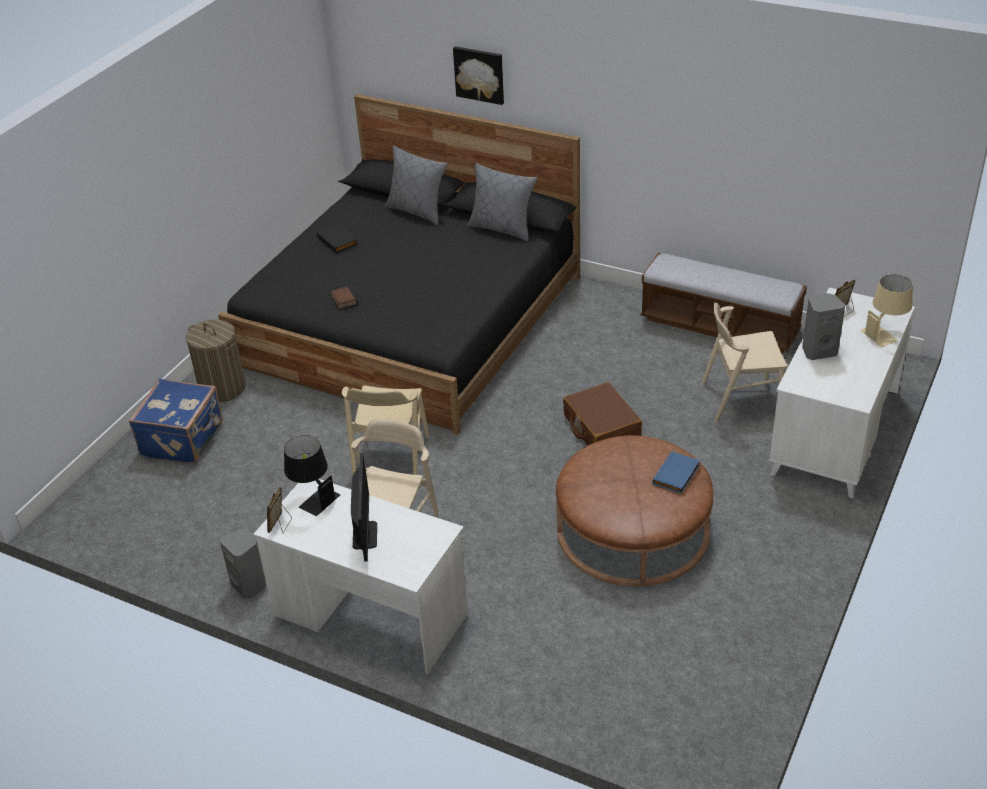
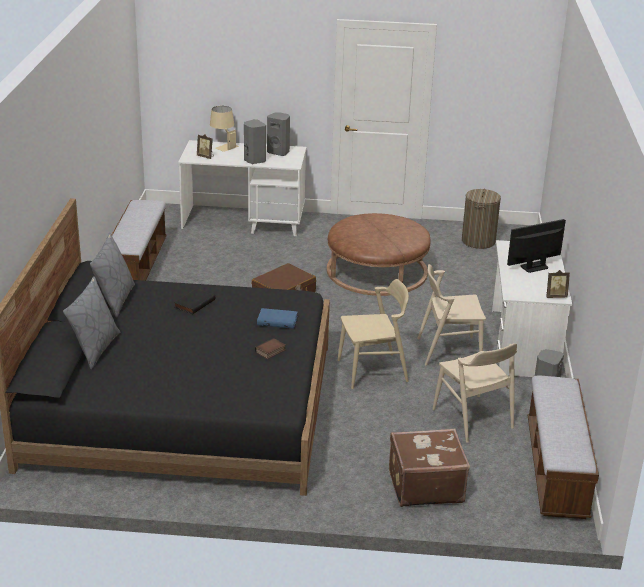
camera: 115 degrees left, 10 degrees down
(131, 541) = (556, 469): none -> bench
(184, 439) = (425, 486): blue suitcase -> brown suitcase
(222, 388) = (341, 488): laundry basket -> laundry basket (478, 241)
(313, 498) = (521, 291): black table lamp -> none
(338, 240) = (170, 378): black book -> black book (194, 303)
(479, 74) = (31, 201): picture -> none
(677, 475) = (365, 219): blue book -> blue book (277, 320)
(740, 400) = (224, 251): beige chair -> beige chair (472, 419)
(848, 380) = (279, 152): none -> grey speaker

